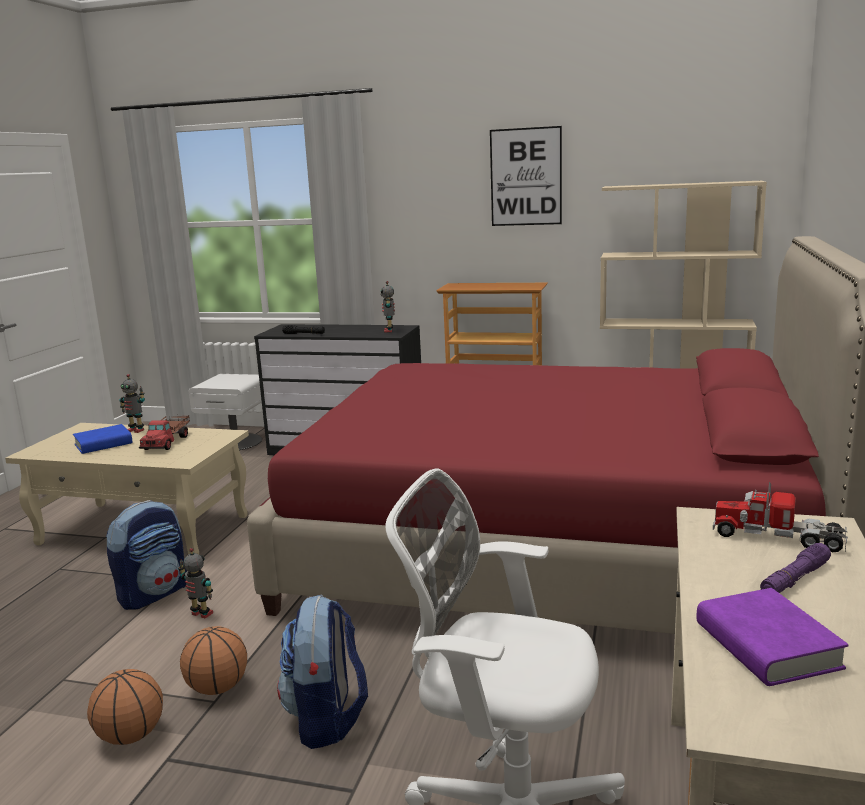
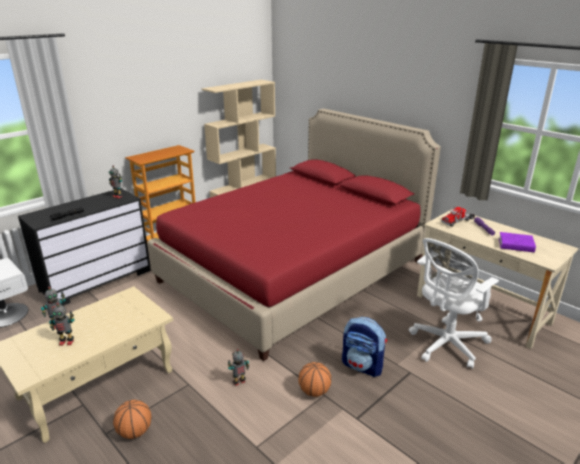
camera: 60 degrees left, 10 degrees up
(103, 444) = (67, 342): blue book -> toy robot
(131, 736) = (330, 427): basketball -> basketball (135, 432)
(154, 593) = (194, 395): backpack -> none
(167, 442) = (108, 316): toy truck -> none
(526, 177) = (161, 86): picture -> none

